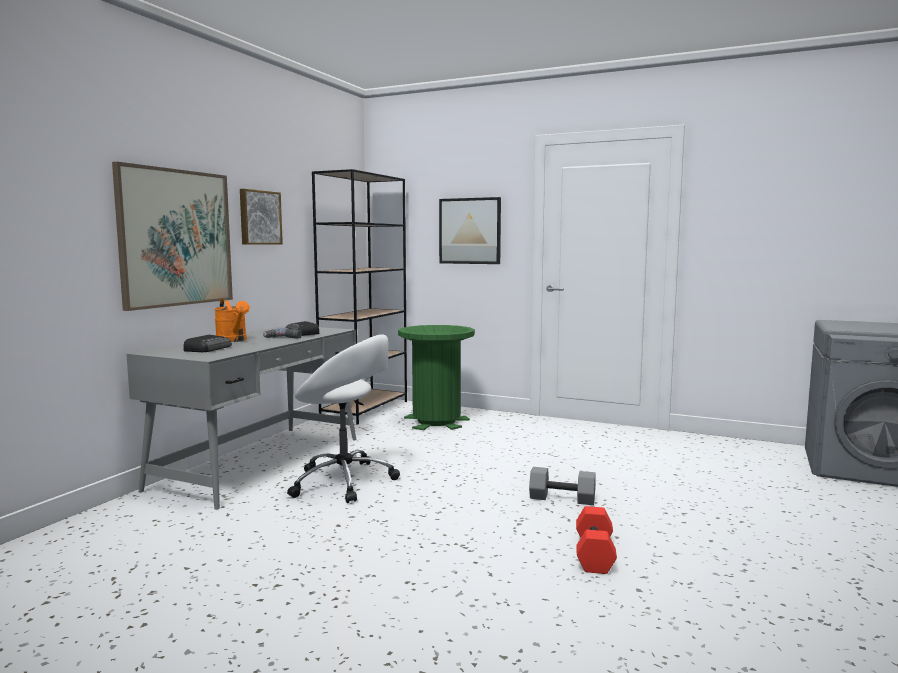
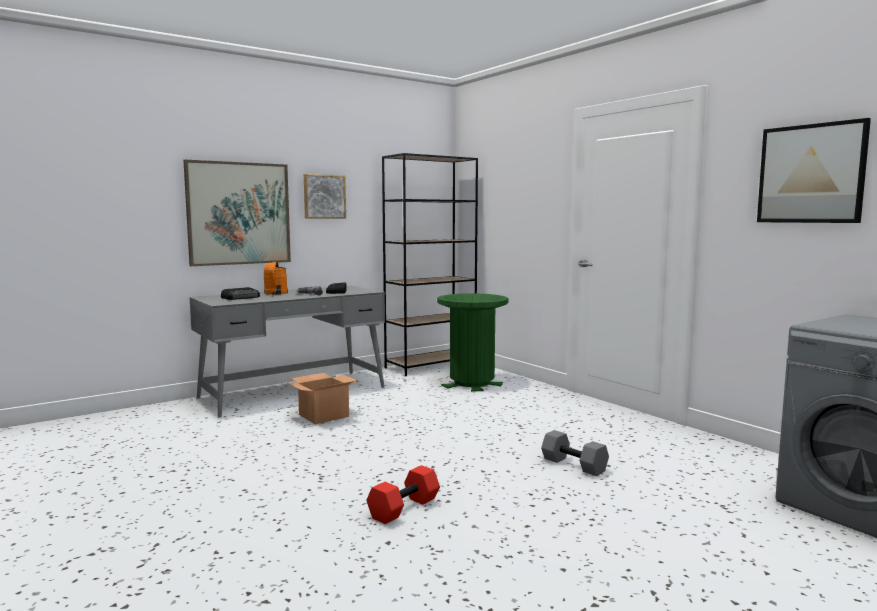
camera: 30 degrees right, 0 degrees up
(345, 482) = (323, 416): white office chair -> cardboard box
(470, 231) = (524, 205): picture -> picture (810, 174)
(563, 498) = (460, 462): grey dumbbell -> grey dumbbell (575, 465)

